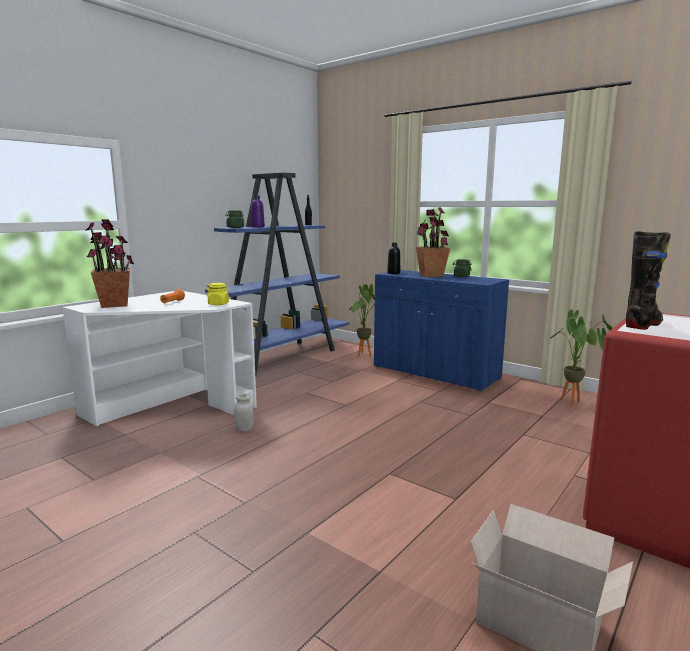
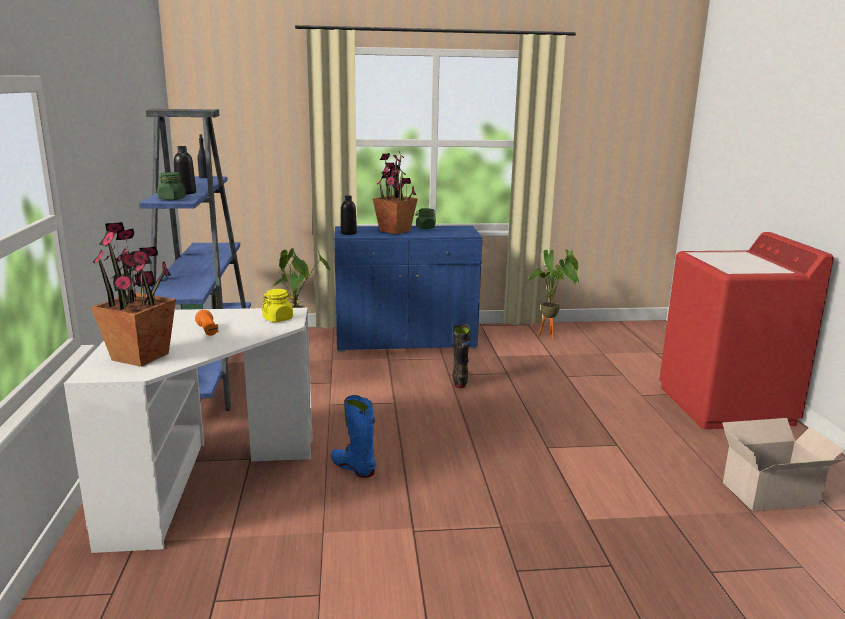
camera: 45 degrees left, 5 degrees up
(244, 429) = (353, 467): white jar -> blue boot
(258, 227) = (186, 193): purple bottle -> black bottle
(643, 325) = (723, 265): black boot -> black boot (460, 381)

